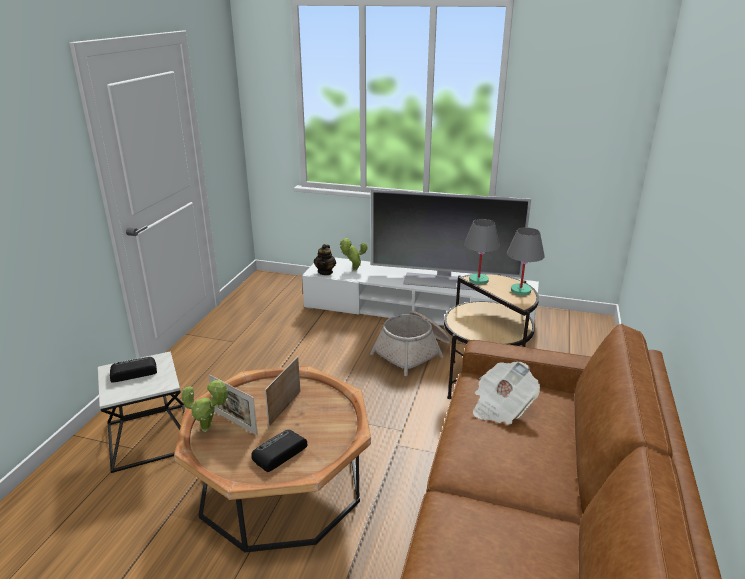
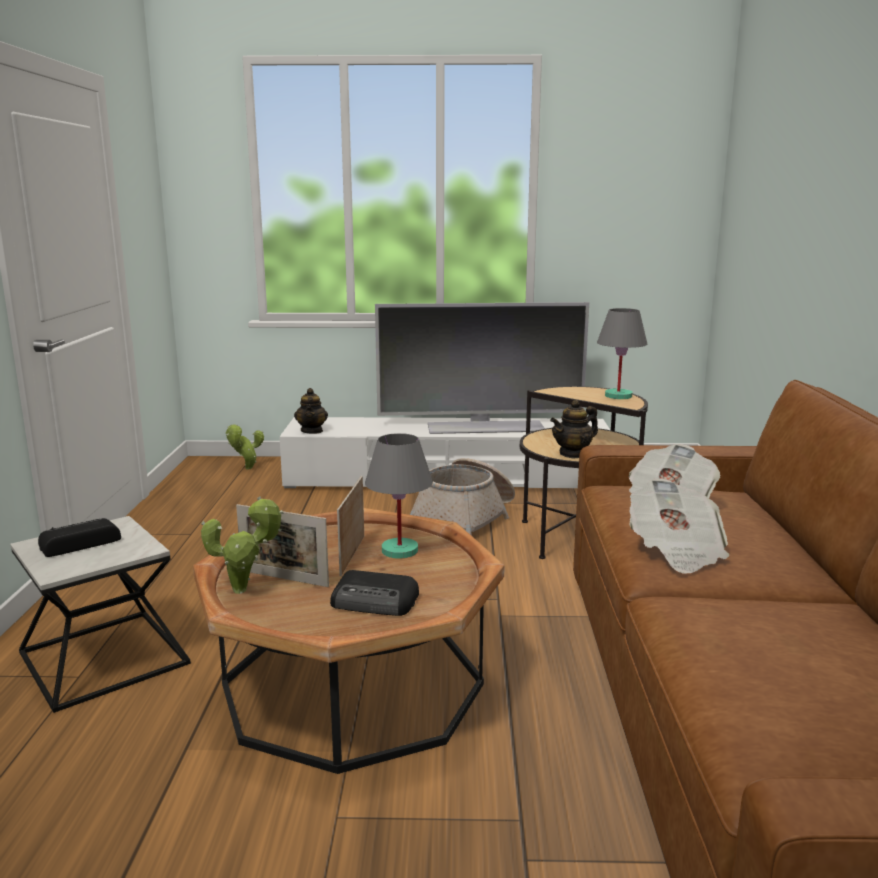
camera: 15 degrees left, 10 degrees down
(278, 453) = (375, 601): radio -> radio turned 105 degrees counterclockwise
(353, 269) = (351, 426): potted plant -> potted plant (246, 469)
(476, 333) = (573, 454): none -> teapot
(479, 280) = (558, 392): grey table lamp -> grey table lamp (400, 551)
(480, 453) = (676, 551): none -> newspaper

